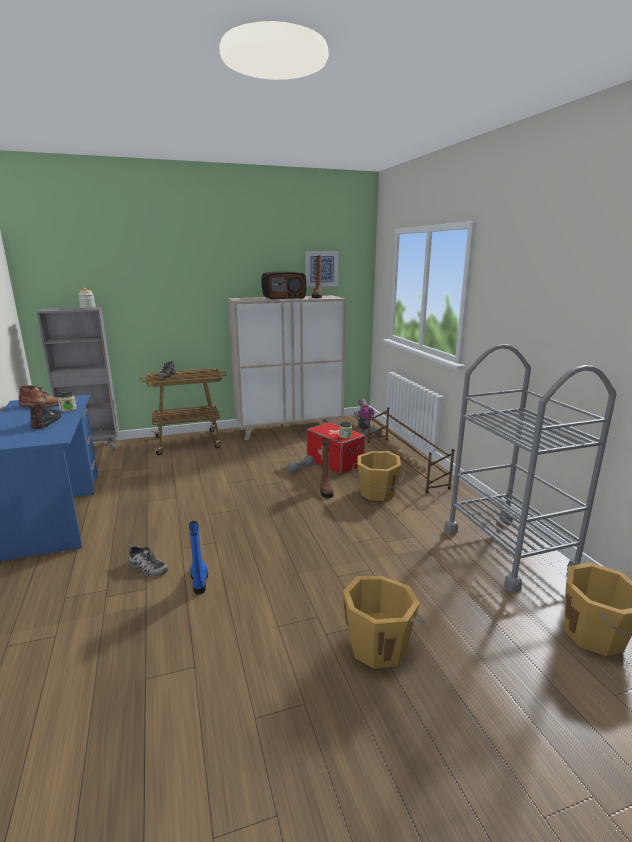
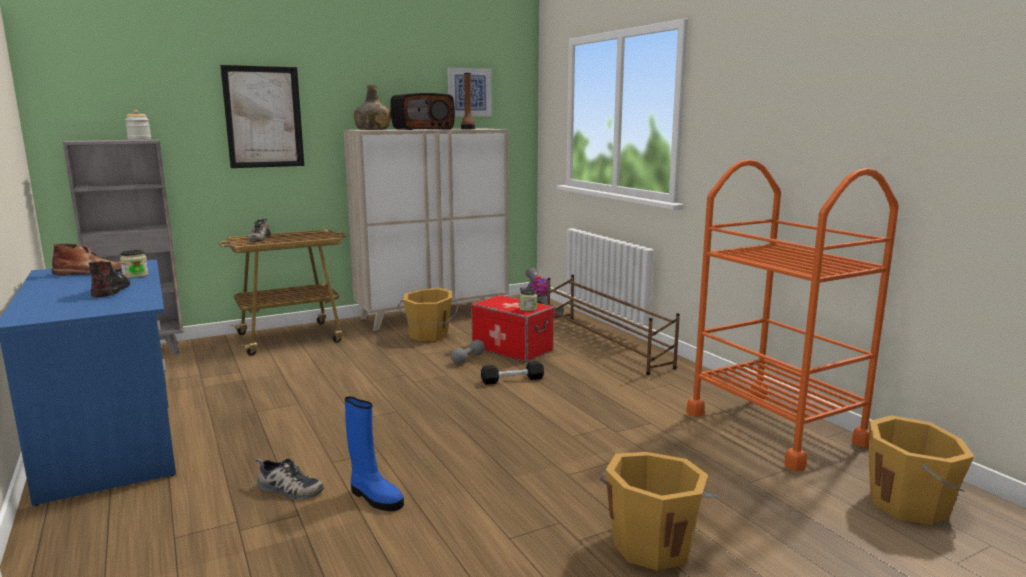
camera: 10 degrees left, 5 degrees down
(172, 290) = (263, 117): none -> picture
(199, 580) = (374, 497): blue boot -> blue boot turned 150 degrees clockwise
(247, 298) = (372, 129): none -> green bottle
(326, 489) = (512, 380): brown boot -> black dumbbell
(377, 493) = (583, 379): orange bucket -> orange bucket (429, 335)
(508, 550) = (774, 428): grey cart -> orange cart

